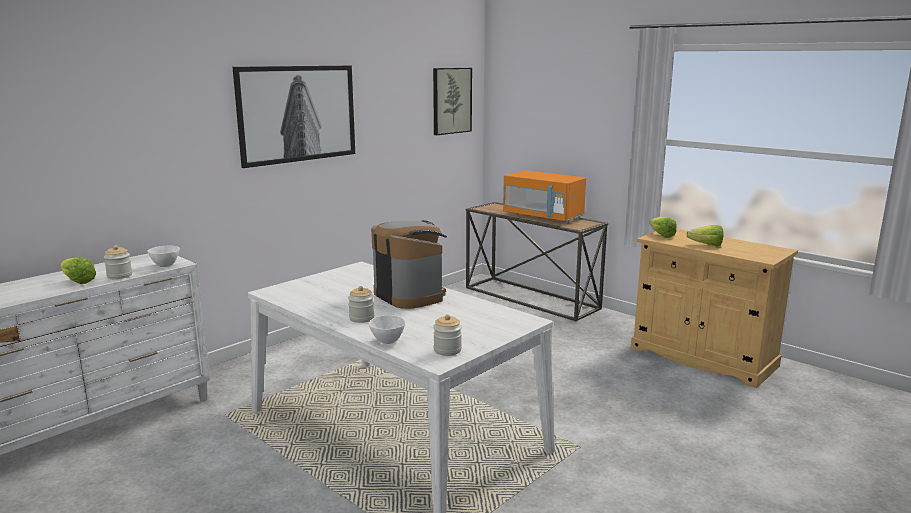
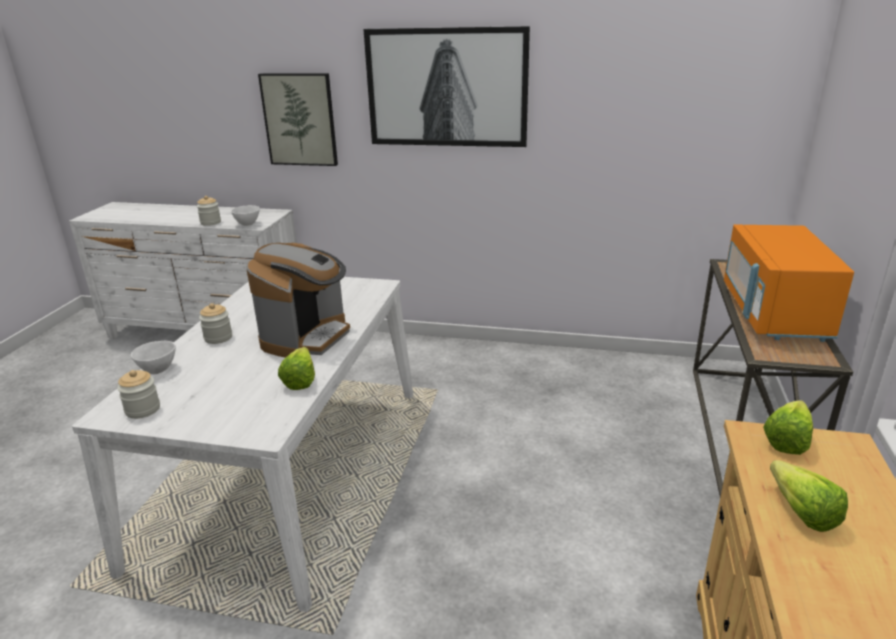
camera: 60 degrees right, 10 degrees up
(76, 280) = (191, 217): lettuce -> lettuce (302, 378)
(451, 100) = (733, 85): picture -> picture (300, 119)

